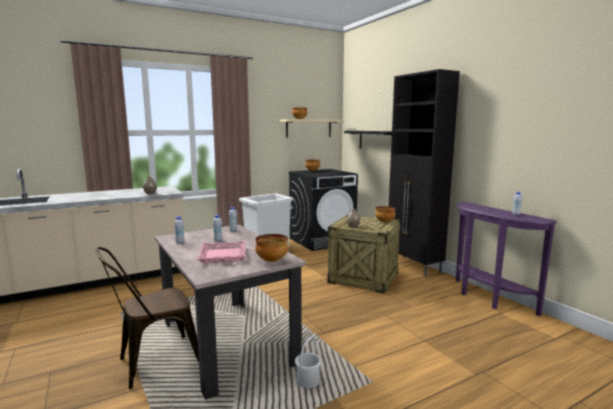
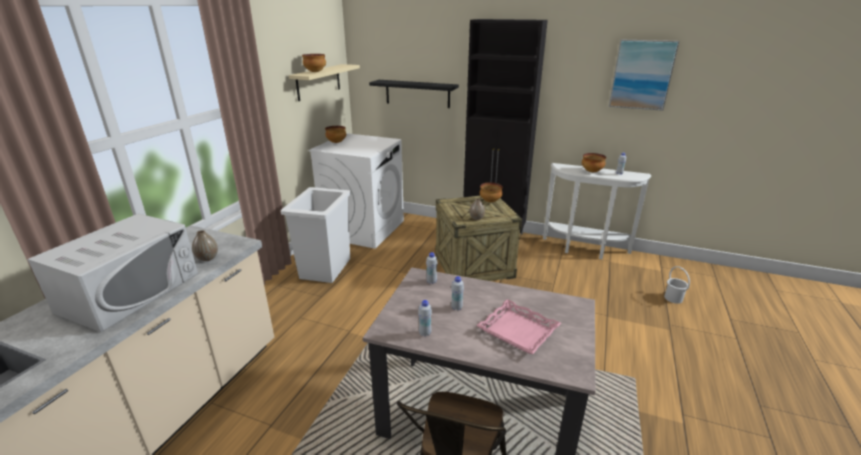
camera: 40 degrees left, 15 degrees up
(106, 195) = (131, 292): none -> white microwave
(272, 261) = (573, 314): bowl -> bowl (592, 171)
(308, 382) = (601, 409): white bucket -> white bucket (673, 298)
(322, 240) = (364, 229): black washing machine -> white washing machine
(487, 298) = (585, 250): purple console table -> white console table
(542, 112) = (642, 75): none -> picture

